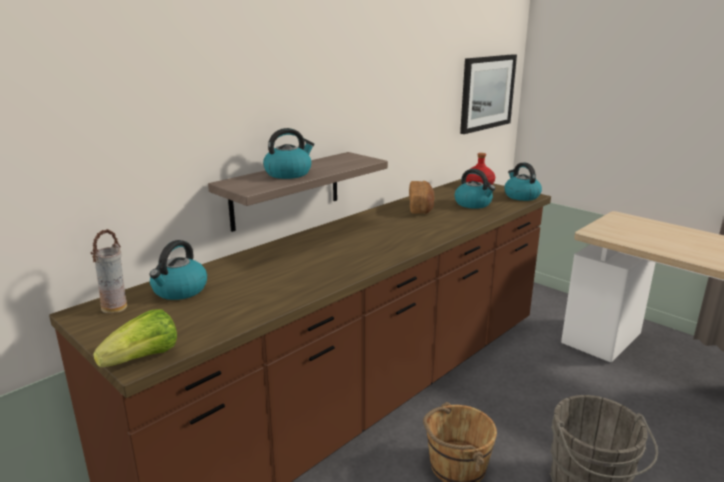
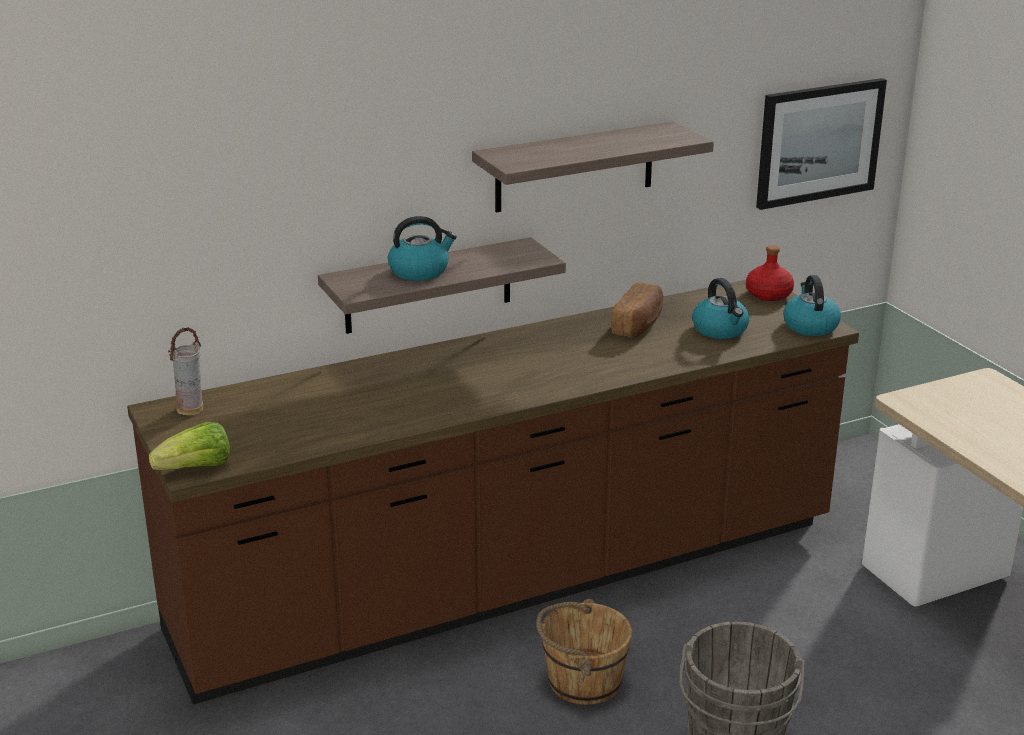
camera: 20 degrees right, 5 degrees up
(179, 290) = (262, 400): kettle -> none
(371, 100) = (574, 167): none -> shelf

